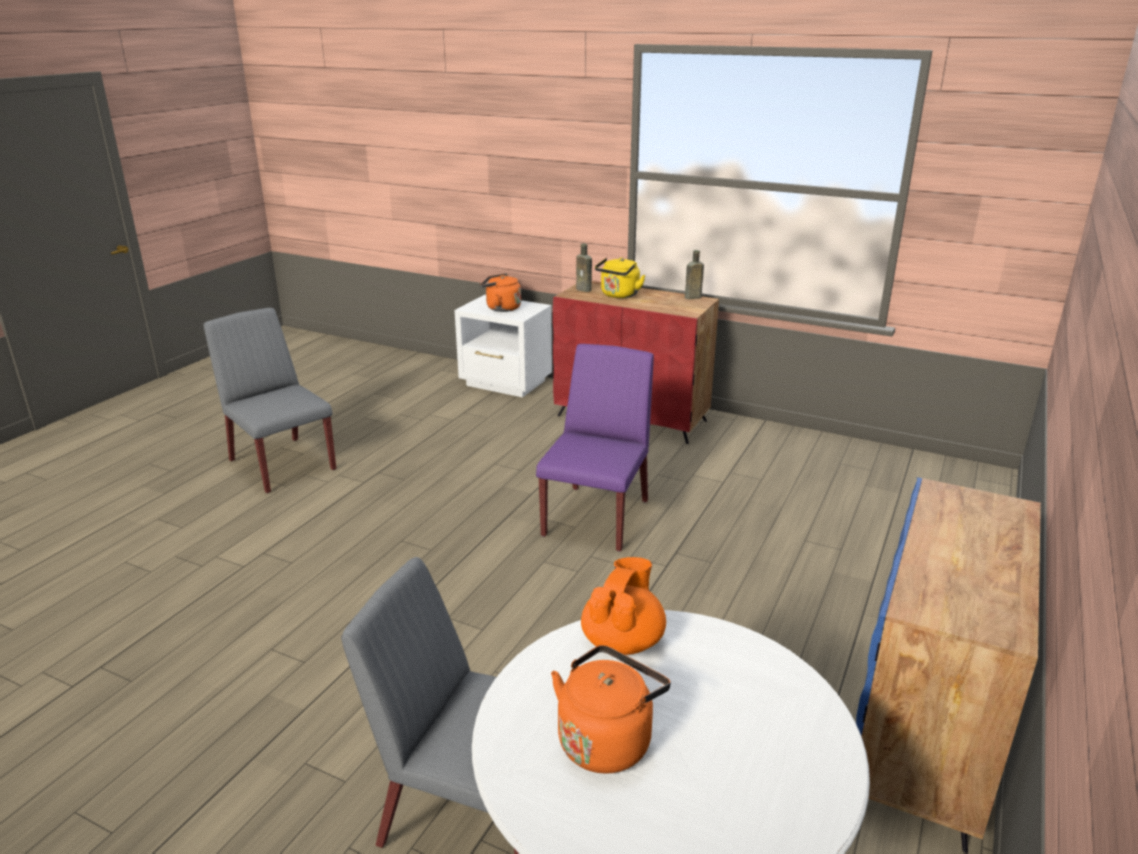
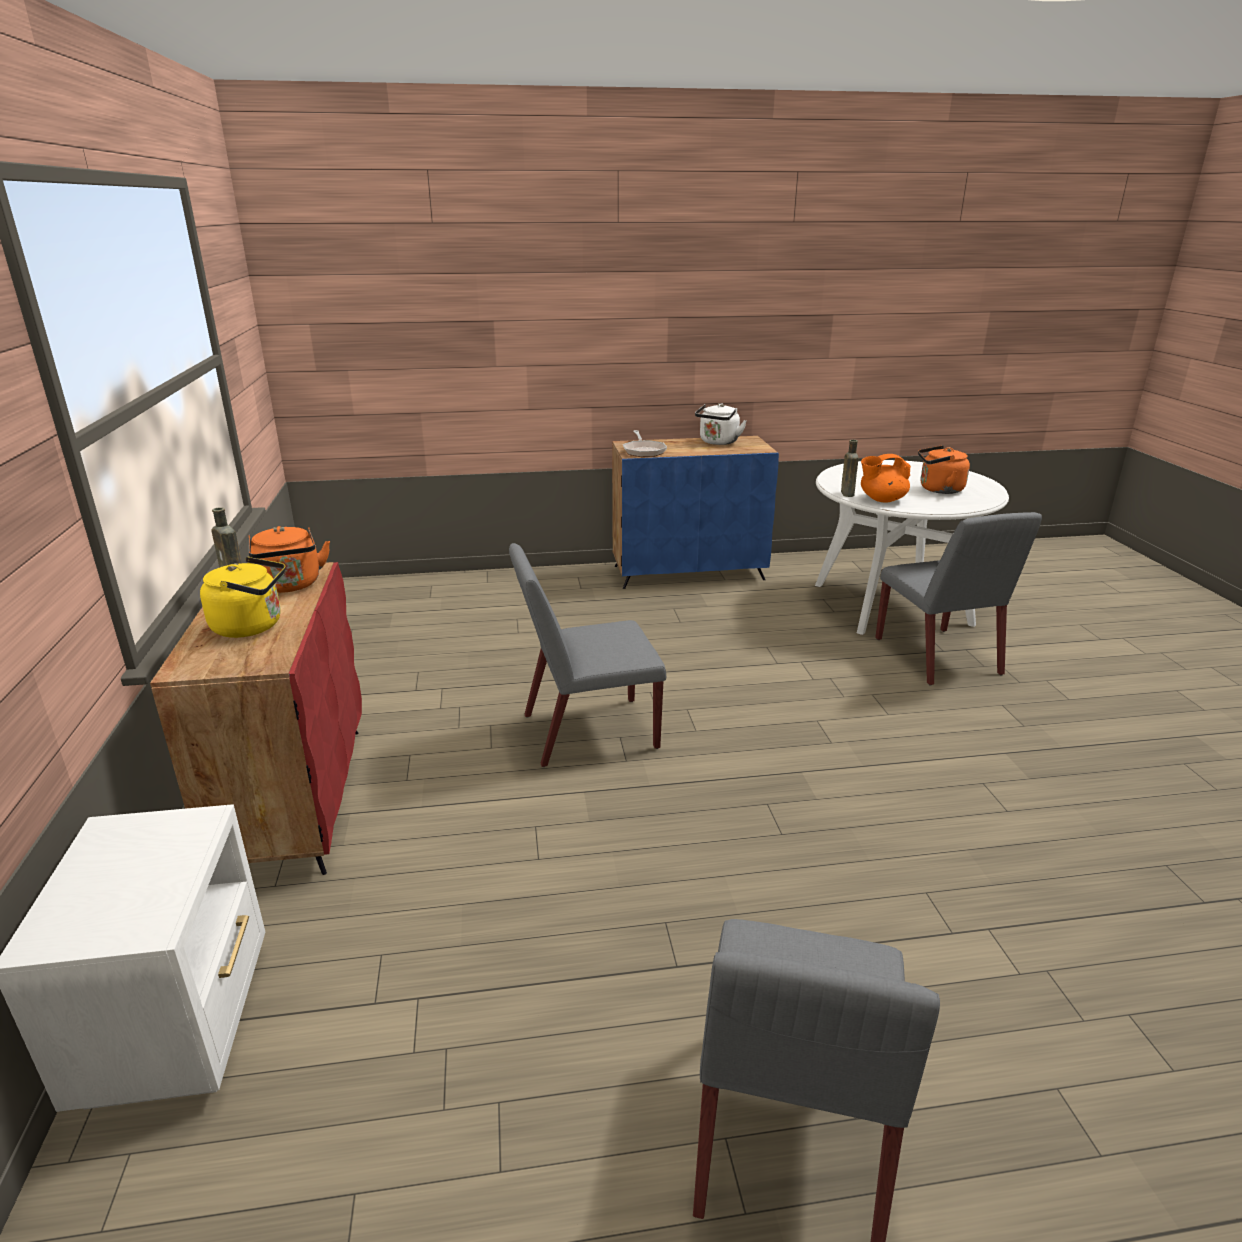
camera: 125 degrees left, 0 degrees up
(501, 308) = (139, 874): orange kettle -> orange kettle (290, 586)
(584, 290) = (232, 659): brown bottle -> brown bottle (847, 493)
(596, 517) = (588, 732): purple chair -> grey chair
(956, 503) = (643, 451): none -> frying pan
(987, 586) = (718, 442): none -> white kettle

